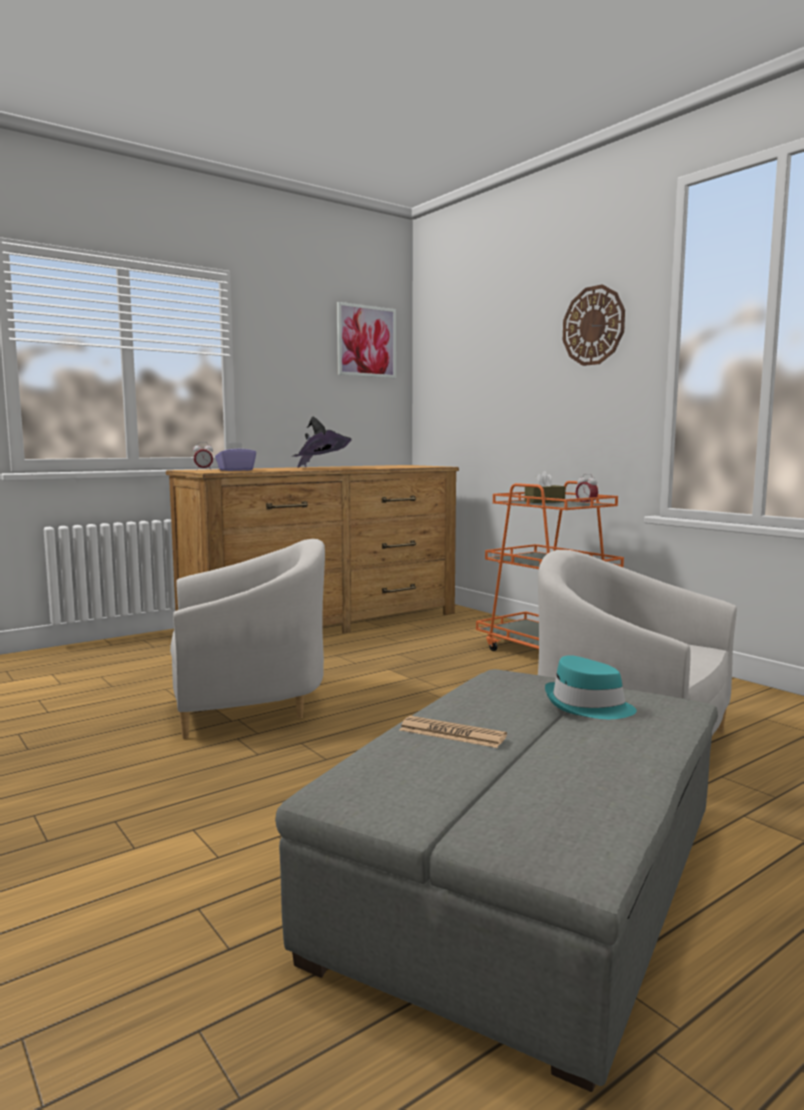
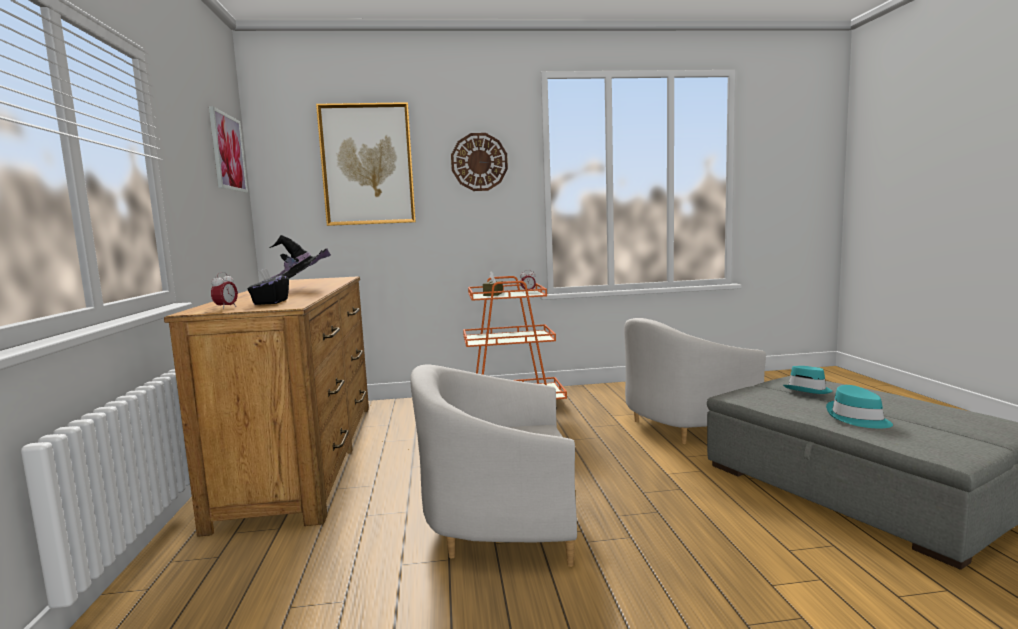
camera: 60 degrees left, 0 degrees up
(235, 470) = (270, 302): purple tissue box -> black tissue box
(247, 704) = (502, 525): white armchair -> white armchair turned 105 degrees counterclockwise
(452, 733) = (857, 419): newspaper -> turquoise hat
(491, 341) = (367, 165): none -> picture

